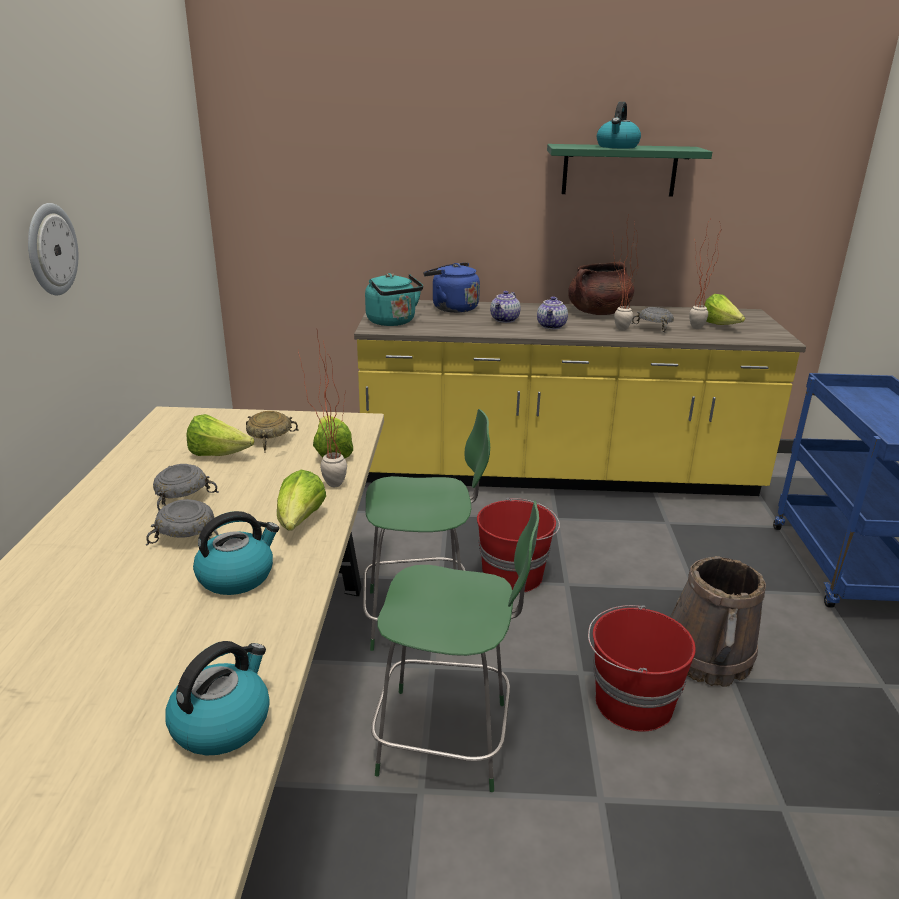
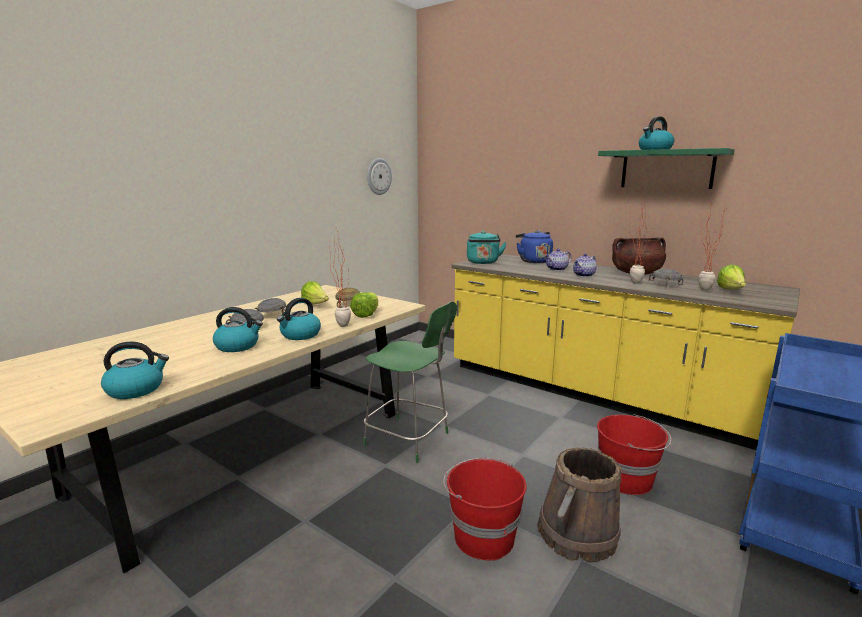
camera: 35 degrees right, 10 degrees down
(51, 249) = (269, 189): wall clock -> wall clock (378, 176)
(300, 522) = (300, 335): lettuce -> kettle
(449, 738) = (349, 503): green stool -> none
(514, 575) = (492, 438): red bucket -> red bucket (627, 479)

